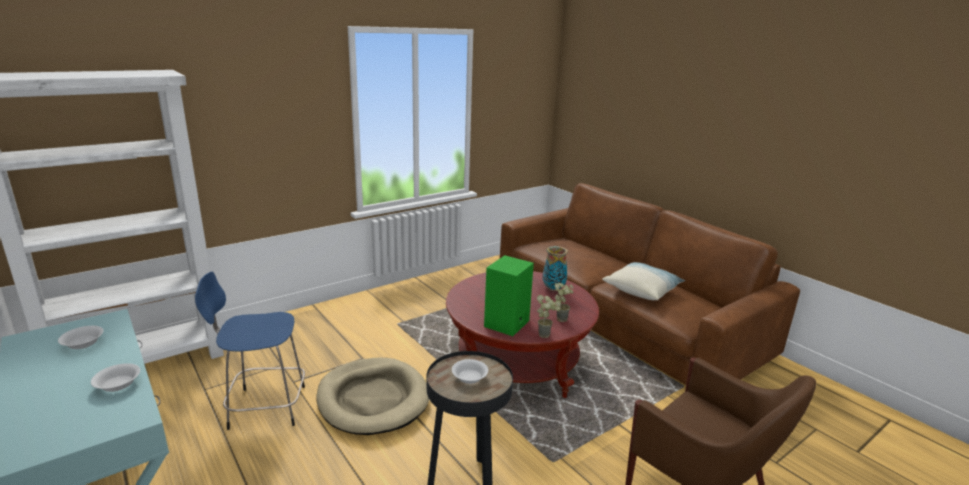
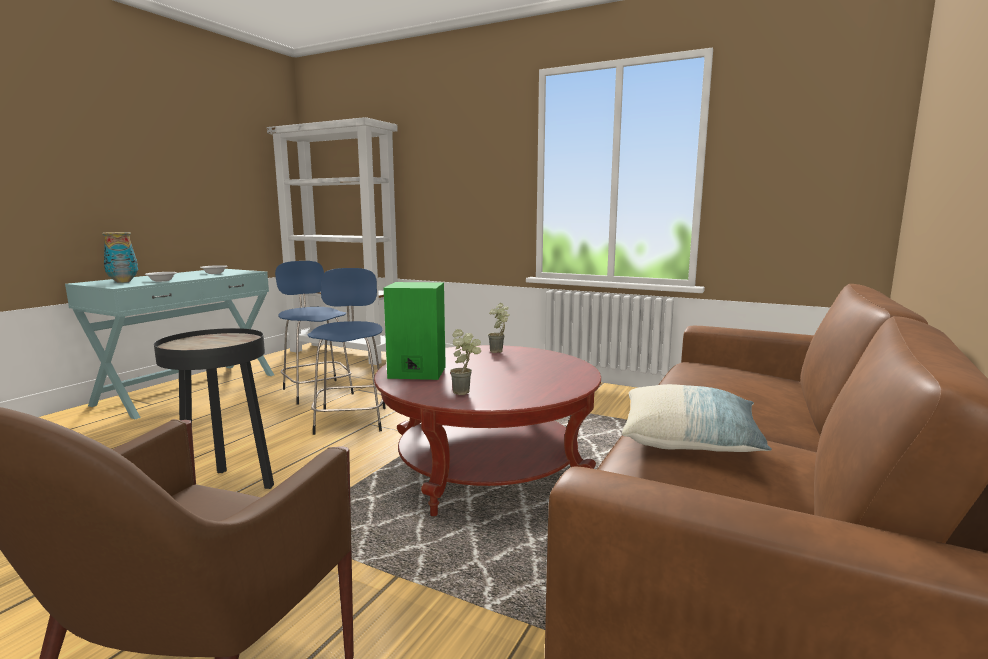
camera: 65 degrees right, 10 degrees down
(373, 399) = (351, 419): beige dog bed -> blue stool
(470, 378) = (212, 343): white bowl -> none
(546, 334) = (409, 390): potted plant -> potted plant (500, 352)
(553, 289) = (552, 378): vase -> vase (123, 281)

